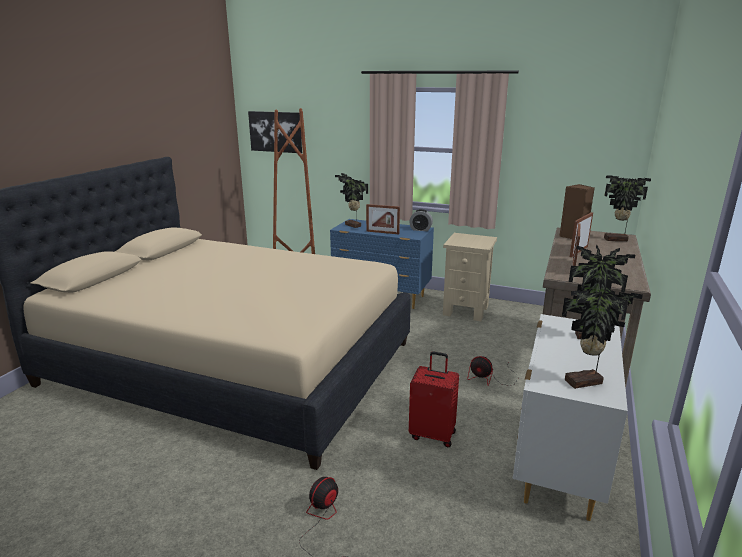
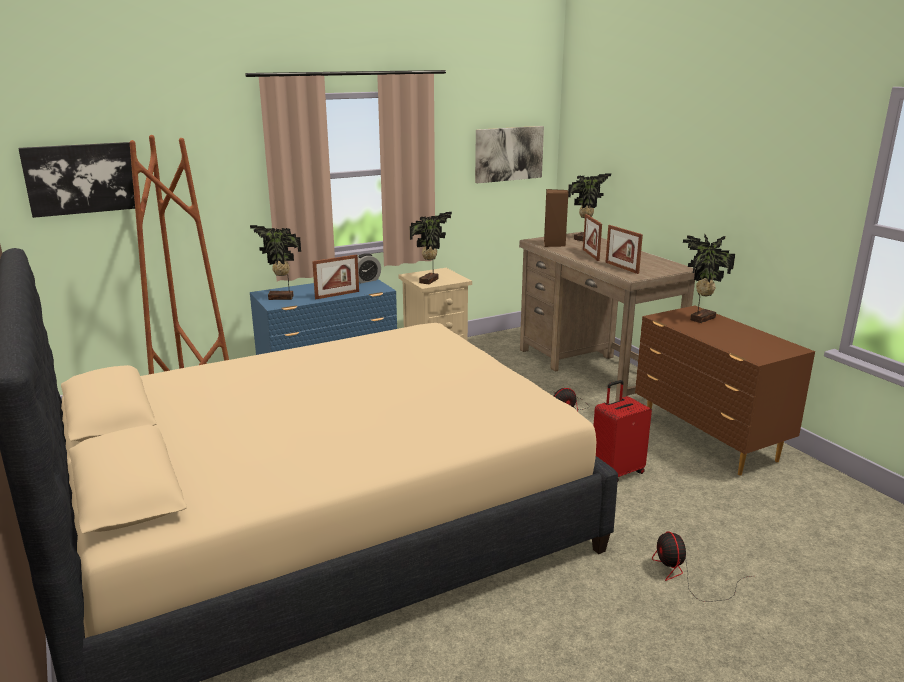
camera: 50 degrees left, 0 degrees up
(558, 463) = (709, 440): white dresser -> brown dresser
(585, 383) = (769, 346): potted plant -> potted plant (430, 281)
(587, 150) = (508, 154): none -> picture

